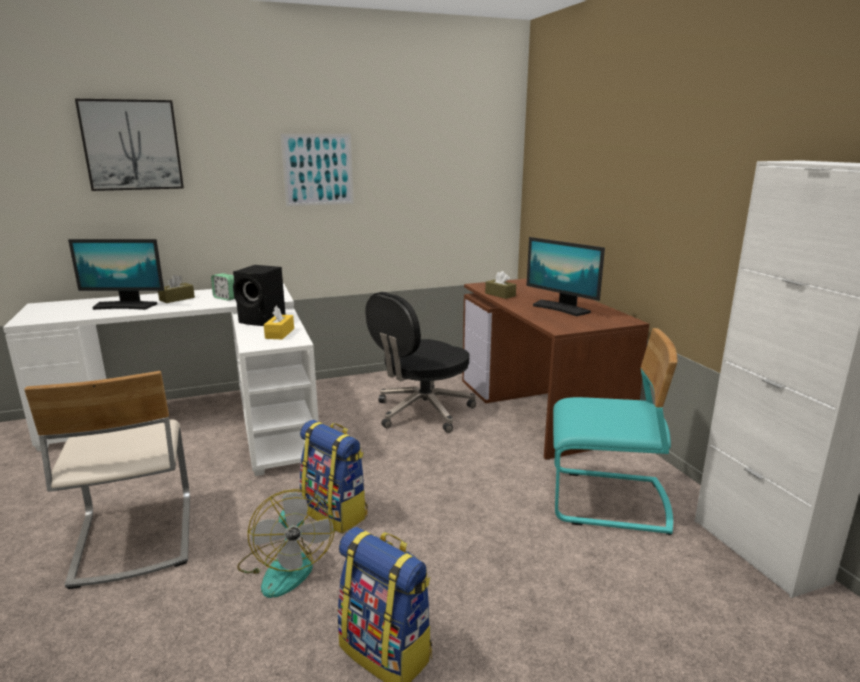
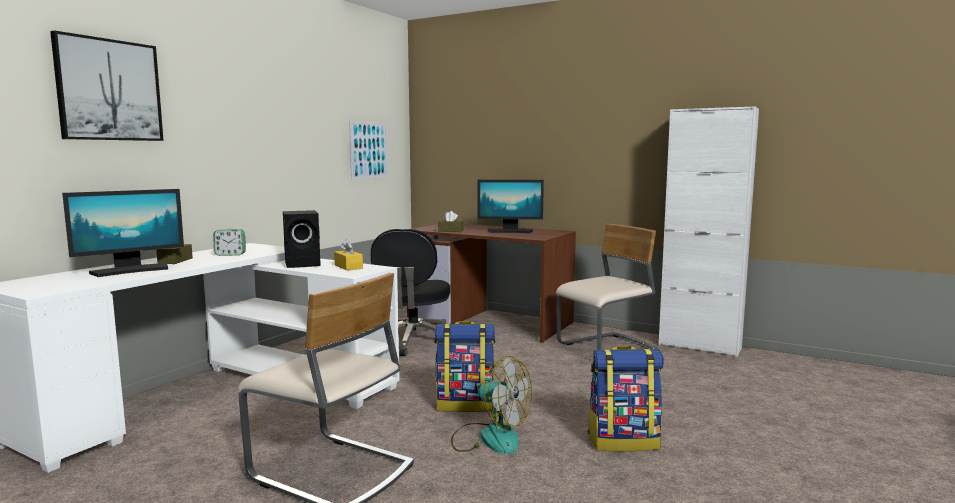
camera: 40 degrees left, 10 degrees down
(318, 169) = (276, 129): picture -> picture (368, 150)
(608, 501) = (608, 349): turquoise chair -> beige chair

